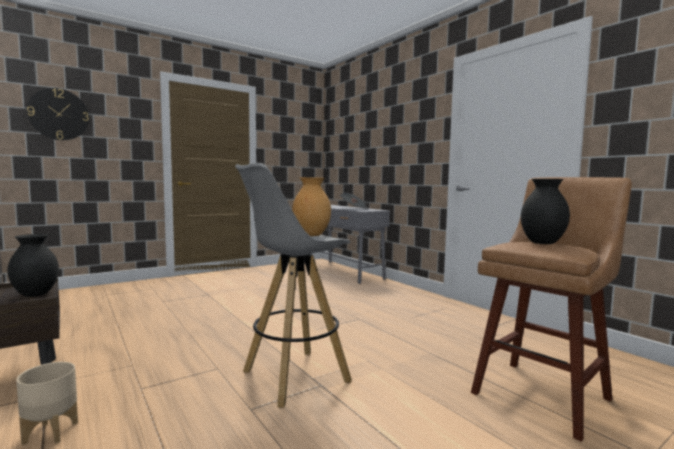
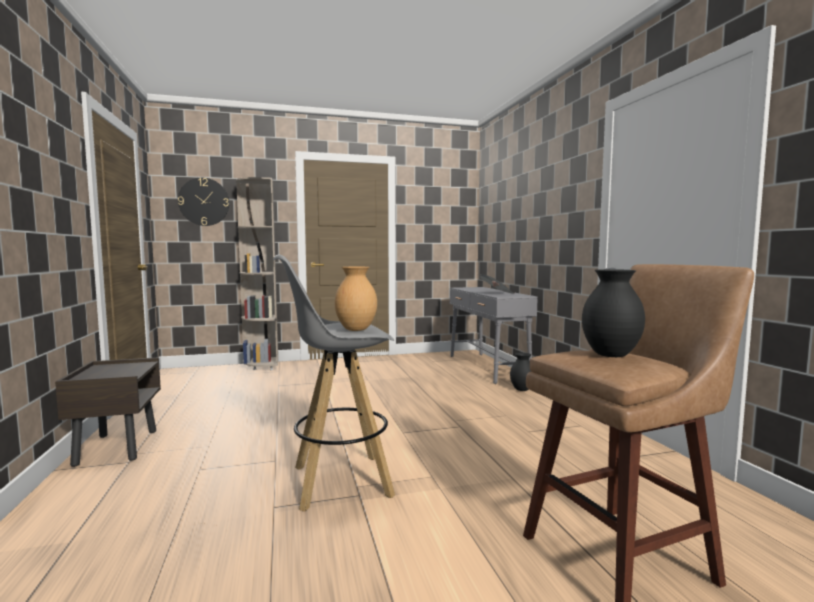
camera: 20 degrees right, 0 degrees up
(36, 294) = (129, 372): black vase -> black vase (522, 389)
(51, 432) = (109, 496): beige planter -> none
(130, 286) = (261, 367): none -> beige bookcase

